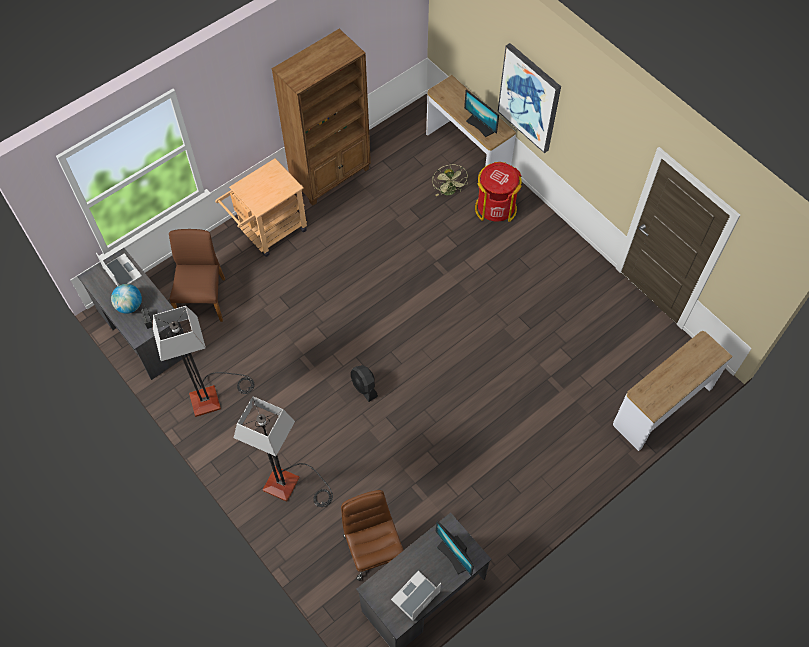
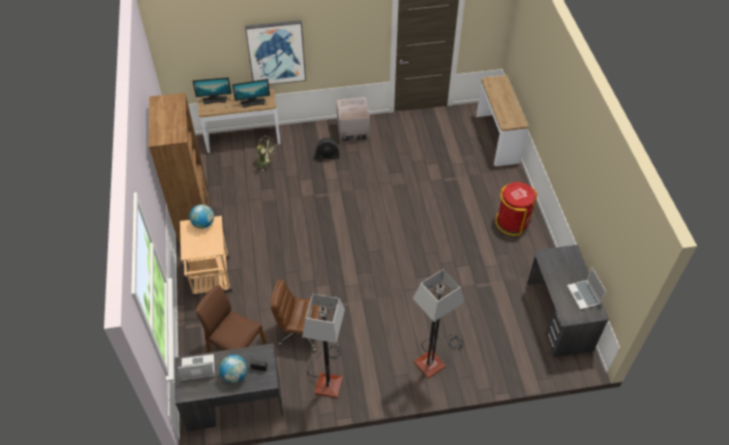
camera: 60 degrees left, 10 degrees down
(283, 179) = (203, 224): none -> globe
(364, 387) = (384, 279): black fan -> black fan (327, 156)
(373, 549) = (511, 330): brown office chair -> brown office chair (301, 332)
(454, 555) = (565, 262): monitor -> monitor (214, 100)
(495, 208) = (298, 145): red trash can -> red trash can (512, 222)
(555, 248) = (353, 132): none -> cardboard box

